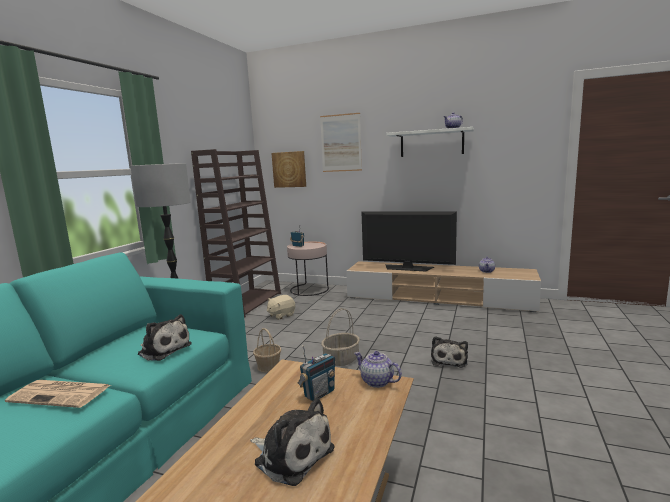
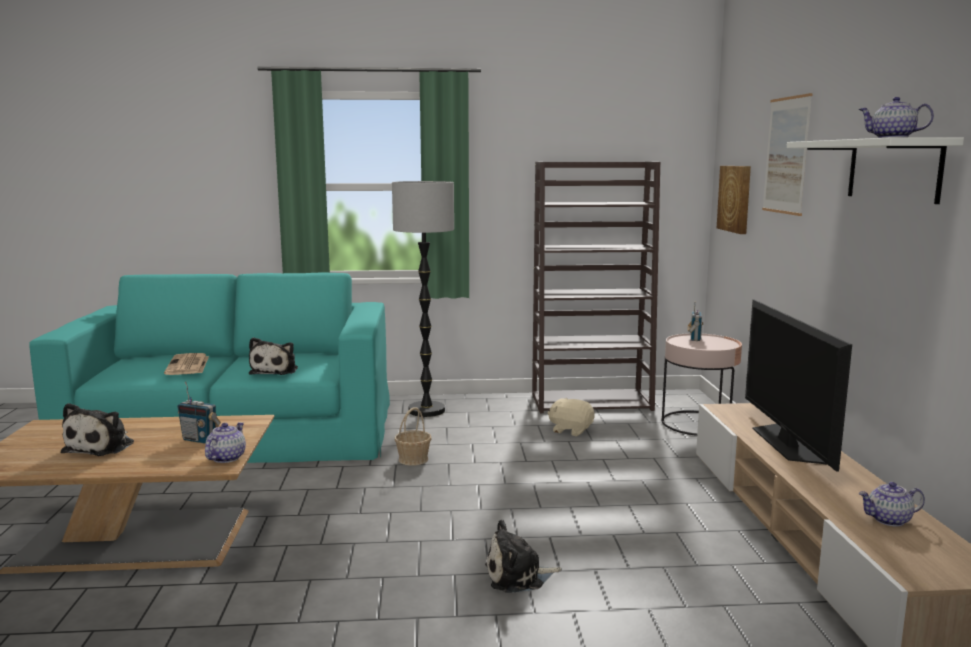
camera: 65 degrees right, 0 degrees up
(341, 359) = (462, 495): basket -> none

